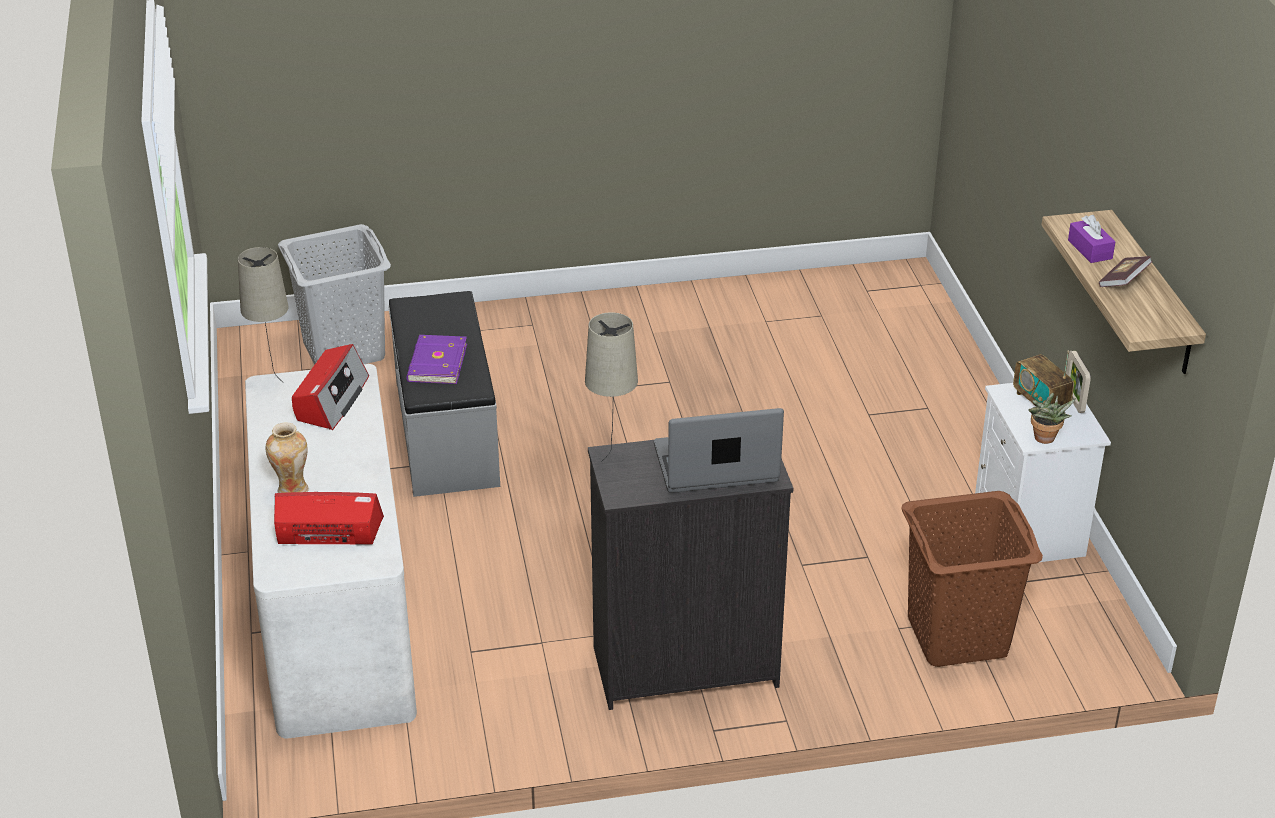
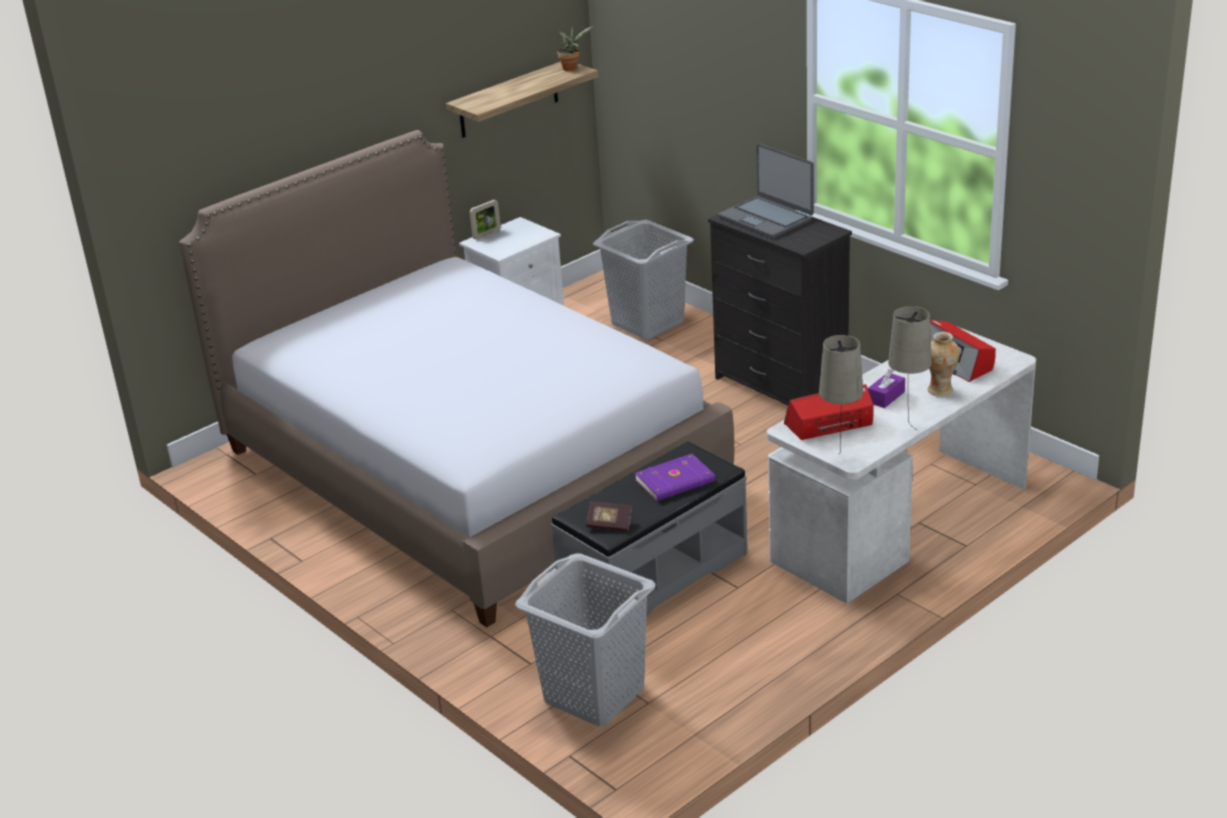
camera: 120 degrees left, 5 degrees down
(612, 457) = (803, 245): beige table lamp -> beige table lamp (907, 429)
(748, 400) = (470, 467): none -> bed
(958, 636) = (647, 322): brown laundry basket -> grey laundry basket
(1040, 401) = (499, 242): radio -> none
(1045, 440) = (540, 231): potted plant -> potted plant (571, 68)
(1090, 249) = (505, 96): purple tissue box -> purple tissue box (886, 397)
(1123, 281) = (533, 83): book -> book (609, 524)

